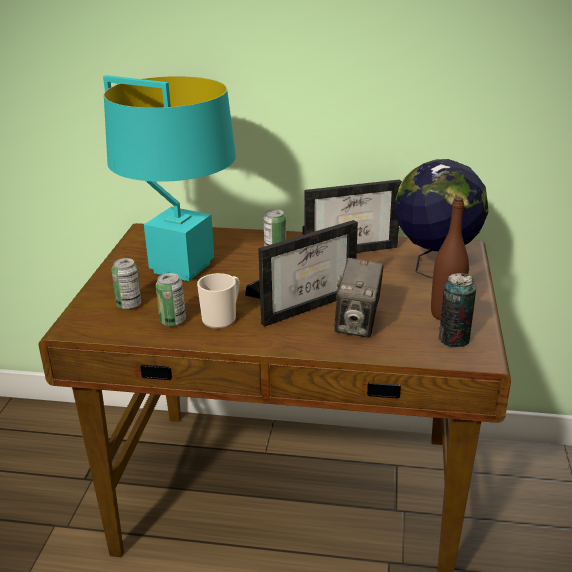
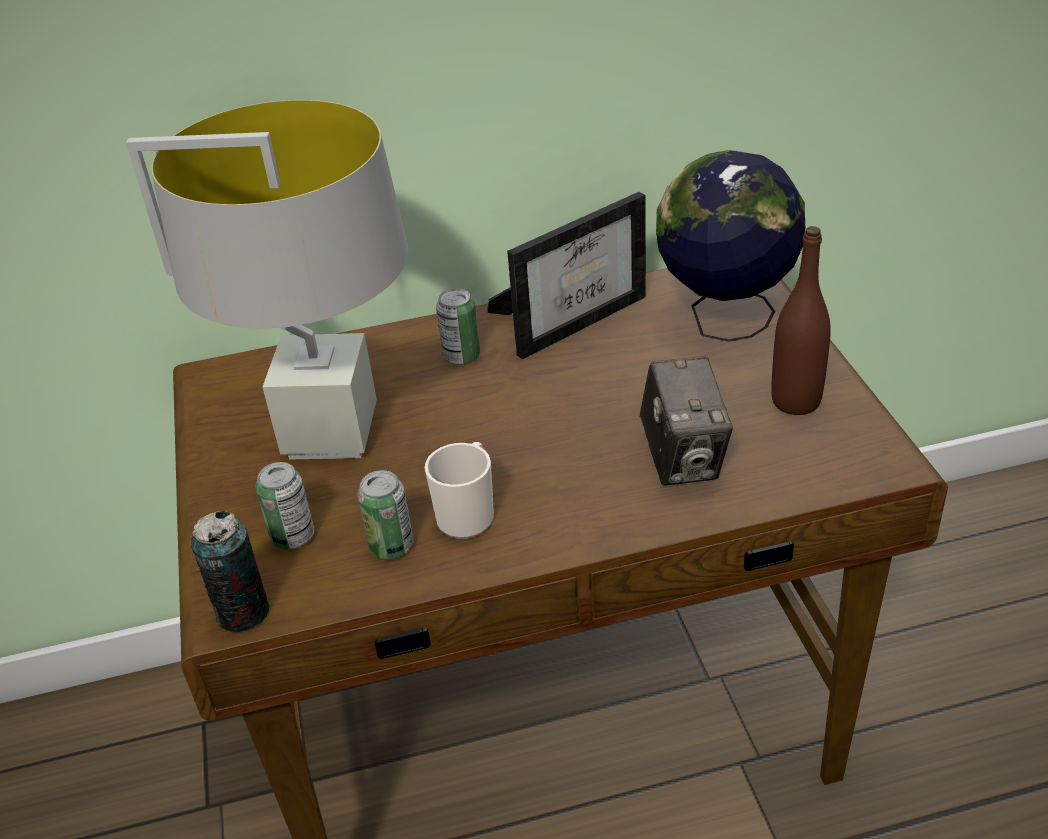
camera: 20 degrees left, 10 degrees up
(181, 268) = (330, 434): turquoise table lamp -> grey table lamp
(304, 303) = (578, 445): picture frame -> none
(454, 339) = (835, 443): can -> can (243, 612)

